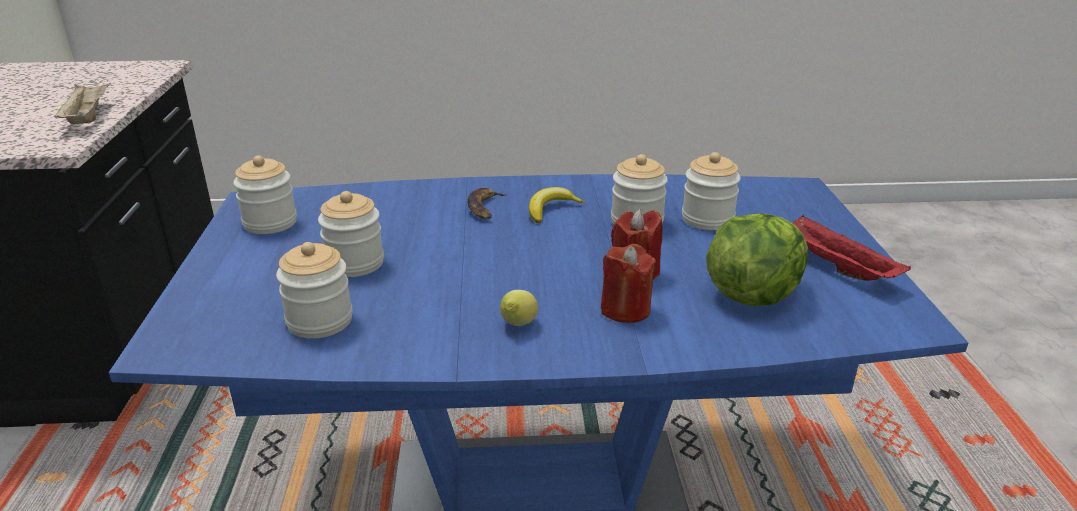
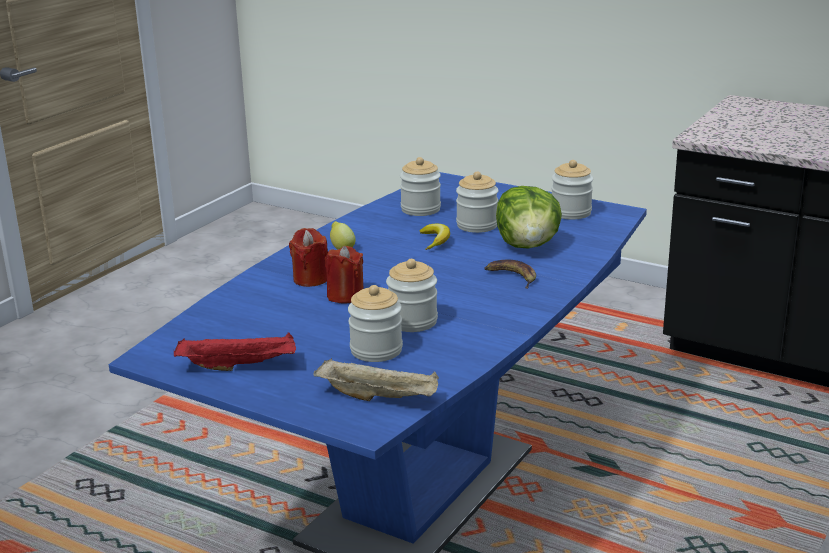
camera: 125 degrees right, 5 degrees down
(87, 117) = (764, 143): beige tray -> beige tray (380, 397)
(551, 210) = (476, 297): banana -> banana (435, 241)
(751, 294) = (263, 321): lettuce -> lettuce (528, 245)

